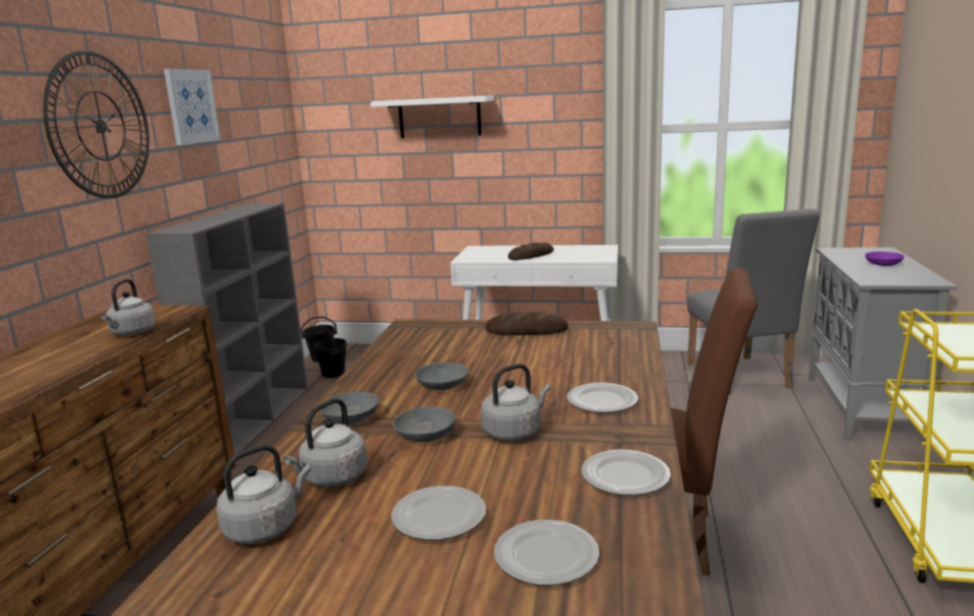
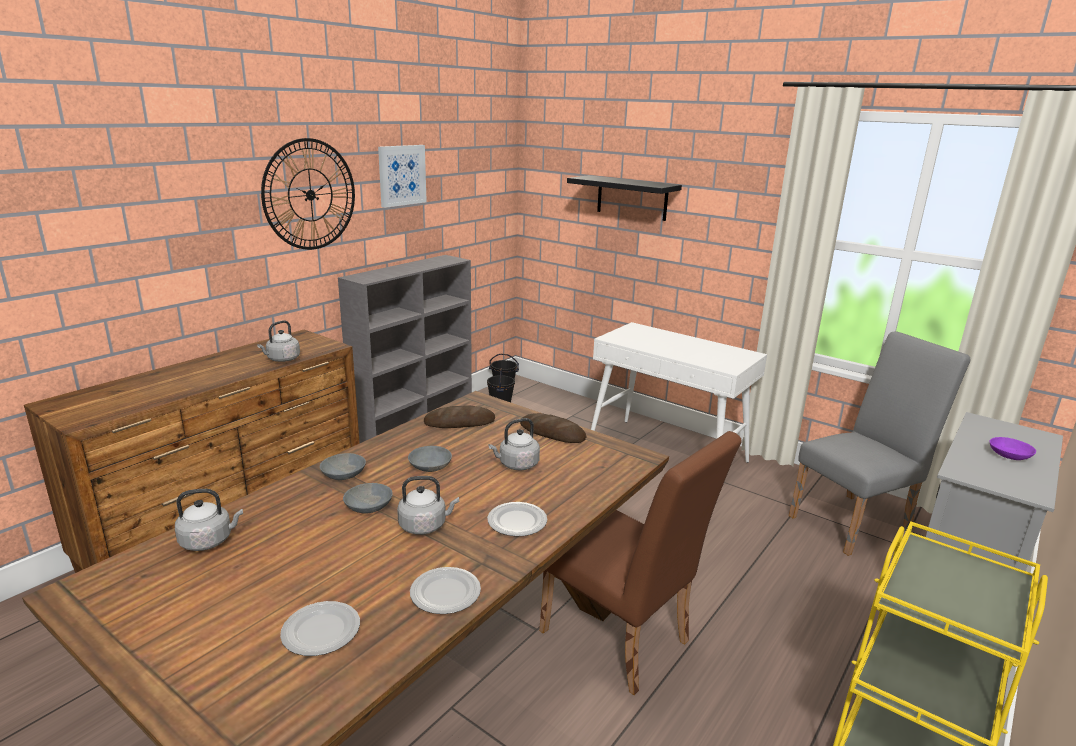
camera: 25 degrees right, 5 degrees up
(332, 478) = (279, 519): grey kettle -> grey kettle (516, 465)
(438, 518) = (300, 575): plate -> none
(439, 117) = (632, 198): white shelf -> black shelf
(531, 256) = (669, 348): bread -> bread (459, 422)
(740, 378) = (856, 521): grey chair -> grey chair turned 135 degrees counterclockwise

